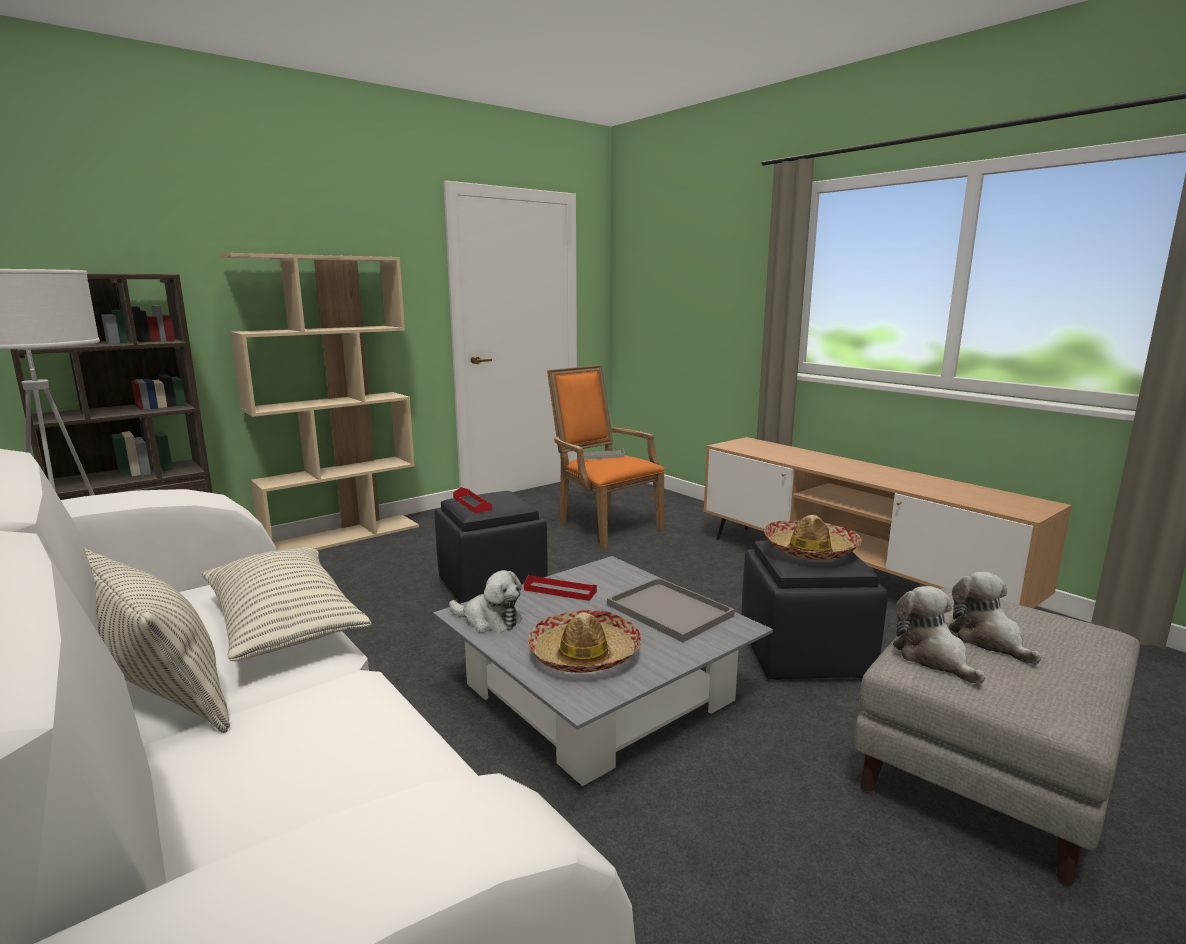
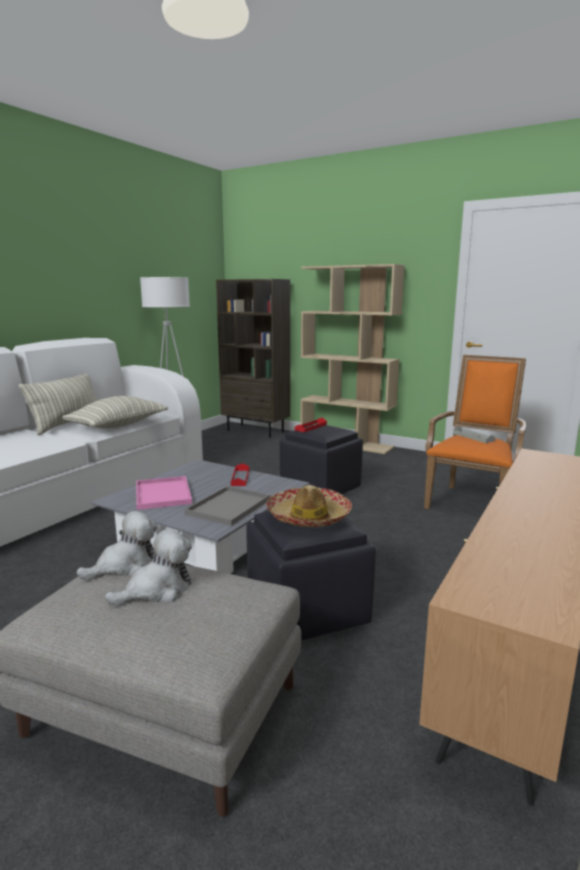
camera: 70 degrees right, 0 degrees up
(489, 620) = (192, 470): plush toy -> none
(584, 654) = (162, 493): hat -> pink tray

